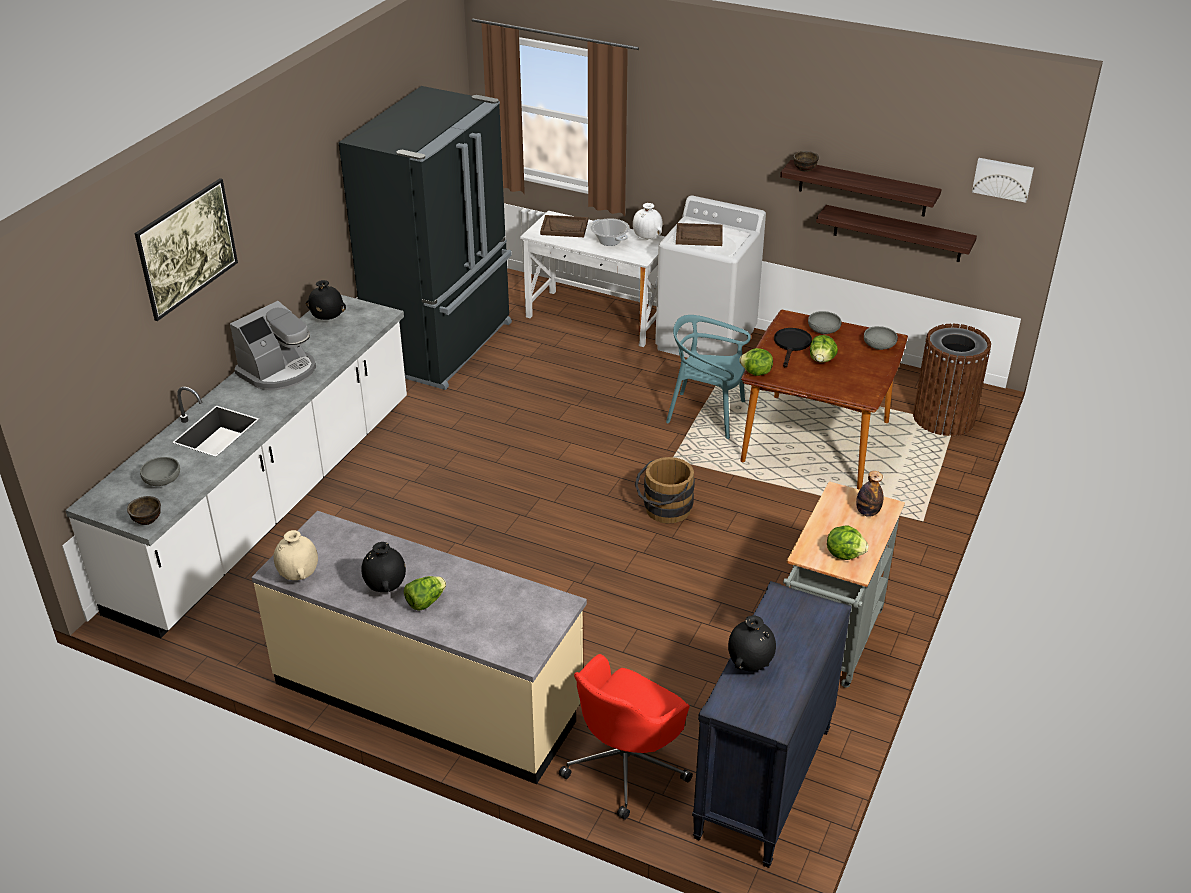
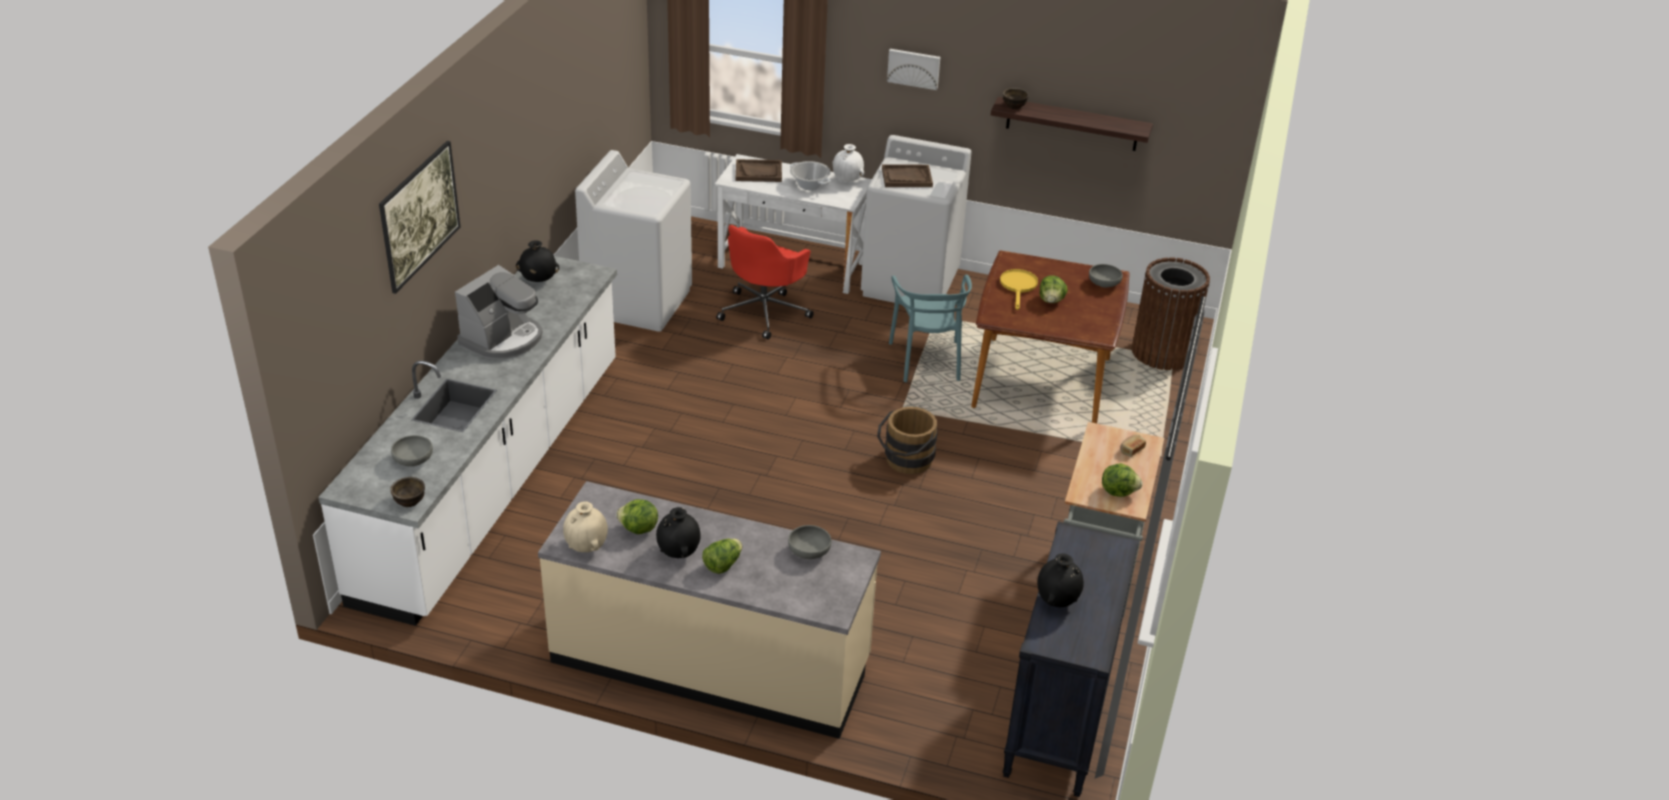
camera: 10 degrees left, 0 degrees up
(444, 345) = (638, 302): black fridge -> white washing machine
(626, 765) = (923, 713): red office chair -> red office chair (764, 312)
(706, 414) = (927, 361): turquoise chair -> turquoise chair turned 105 degrees counterclockwise
(756, 373) = (989, 317): lettuce -> lettuce (638, 529)
(792, 345) = (1018, 287): black frying pan -> yellow frying pan
(823, 330) = (1046, 270): grey bowl -> grey bowl (809, 551)
(867, 512) = (1131, 450): bottle -> bread
(897, 233) = (1108, 168): shelf -> none
(1003, 179) = (1214, 112): picture -> picture (914, 68)

